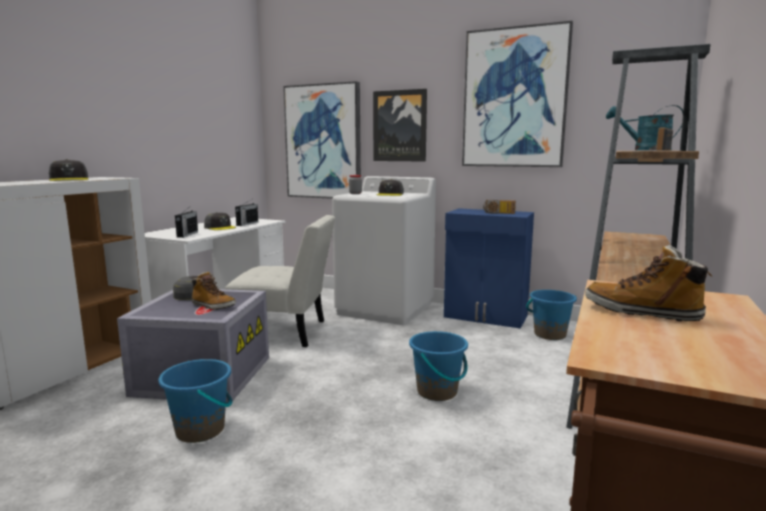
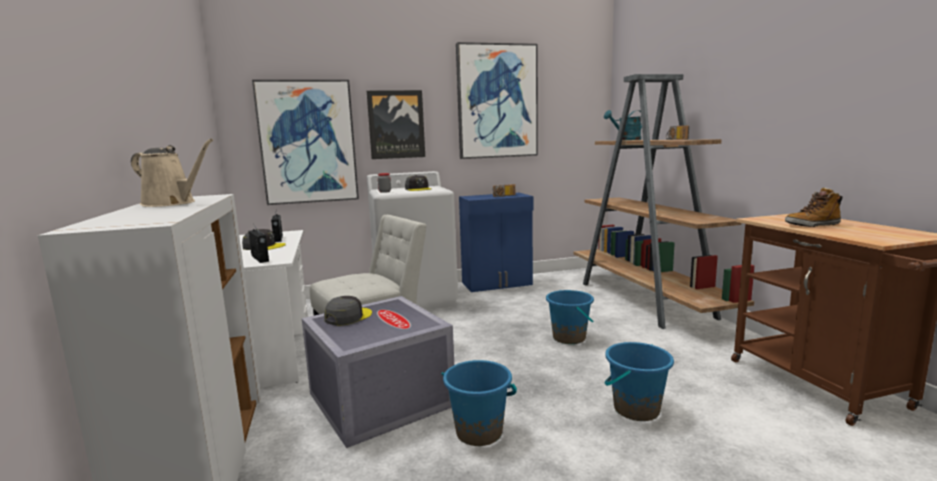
camera: 40 degrees left, 0 degrees up
(69, 179) = (172, 203): grey cap -> beige watering can
(213, 306) = (398, 319): boot -> none
(549, 334) = (555, 283): blue bucket -> blue bucket (636, 409)

